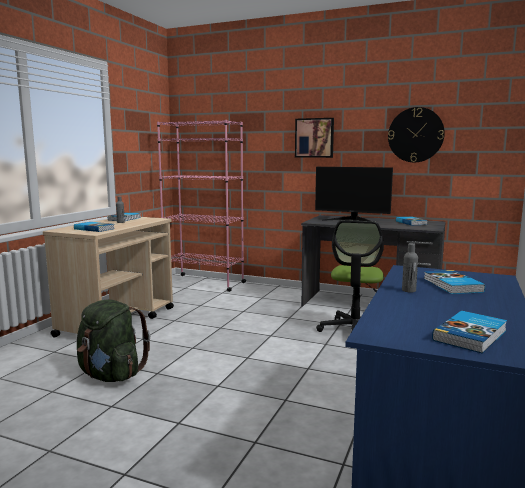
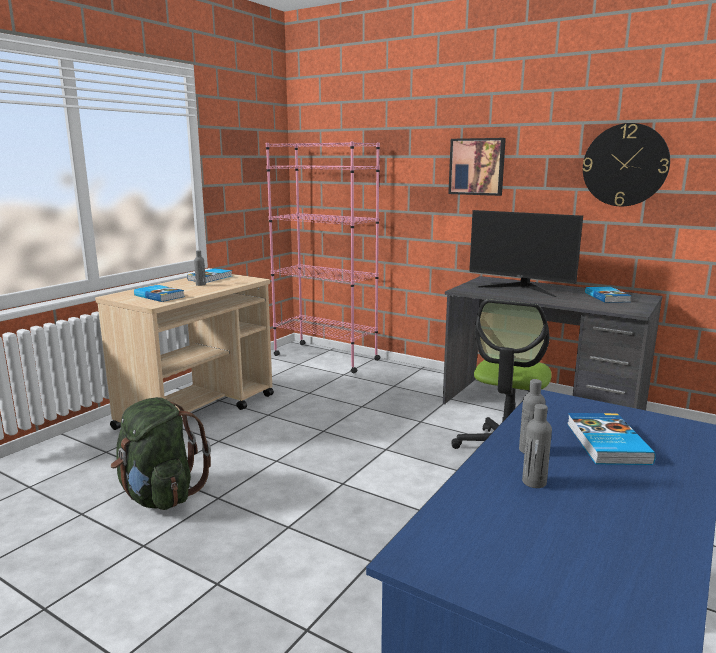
camera: 10 degrees right, 5 degrees up
(420, 303) = (534, 482): none -> grey bottle
(471, 335) = (582, 576): book -> none

